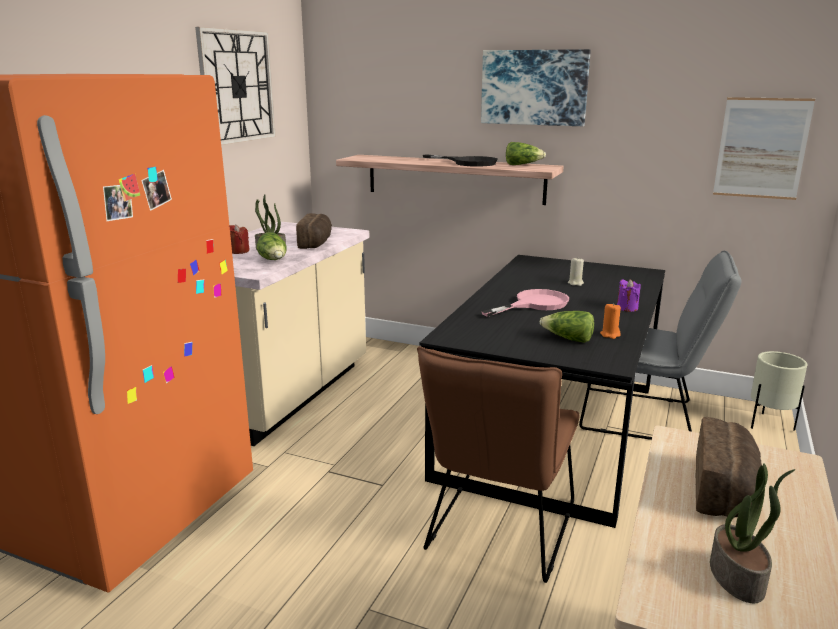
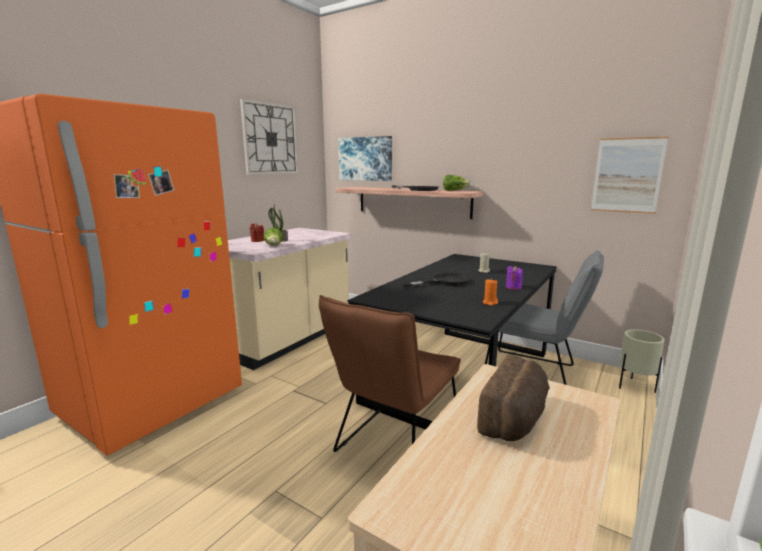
camera: 10 degrees right, 5 degrees down
(316, 243) = (310, 238): bread -> none
(534, 87) = (464, 138): picture -> picture (365, 159)
(534, 304) = (445, 282): pink frying pan -> black frying pan
(568, 339) = (456, 304): lettuce -> none
(738, 577) = (485, 495): potted plant -> none

